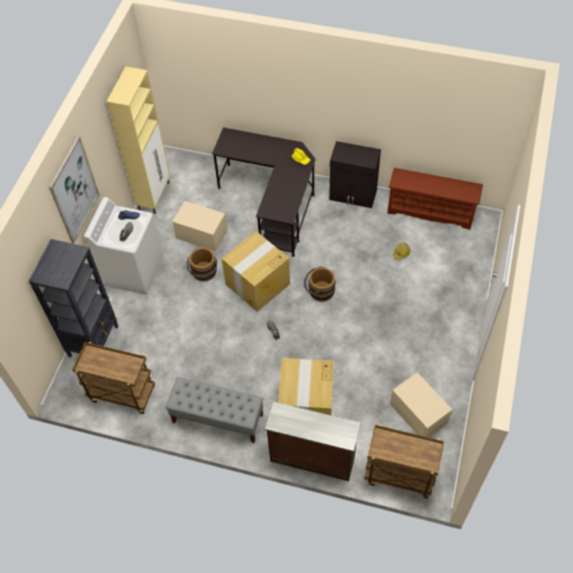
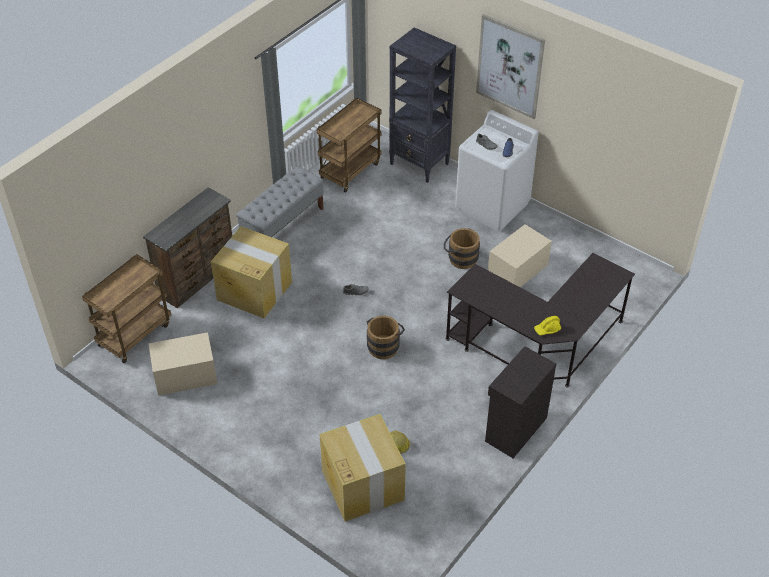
camera: 110 degrees right, 10 degrees down
(154, 196) = (594, 245): beige cabinet -> none
(257, 284) = (422, 296): cardboard box -> cardboard box (362, 484)
(431, 211) = (448, 505): brown shoe rack -> none

